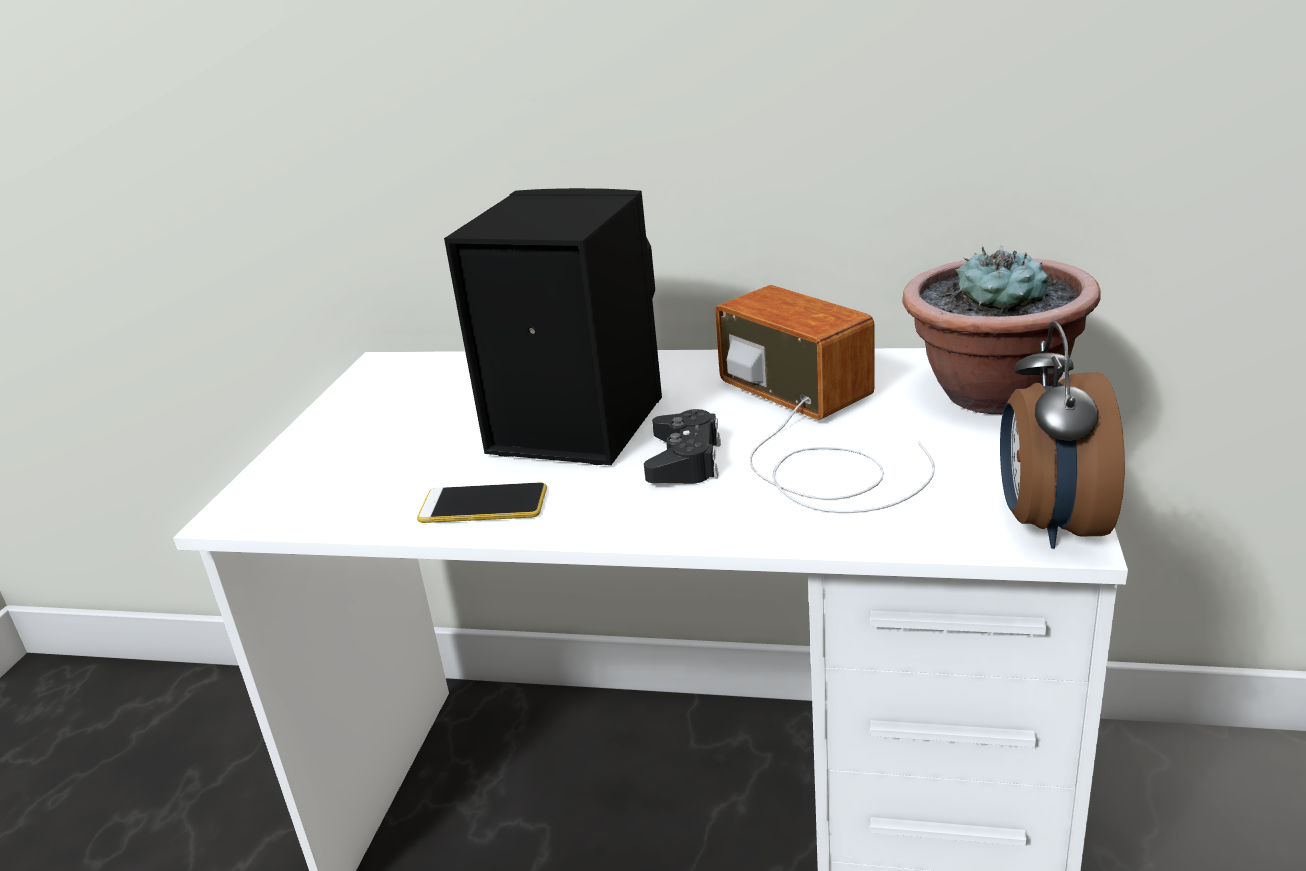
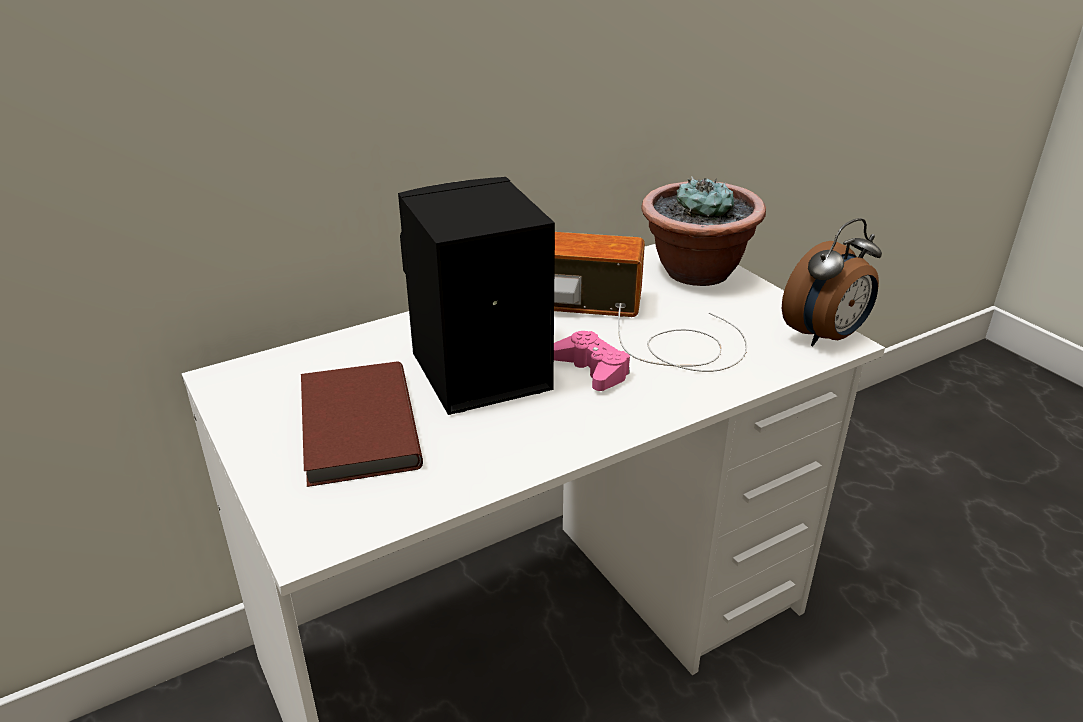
camera: 45 degrees left, 5 degrees up
(403, 438) = (355, 428): none -> brown book
(483, 505) = (508, 449): phone -> none
(684, 460) = (591, 369): black game controller -> pink game controller
(1049, 524) = (826, 337): alarm clock -> alarm clock turned 90 degrees counterclockwise

